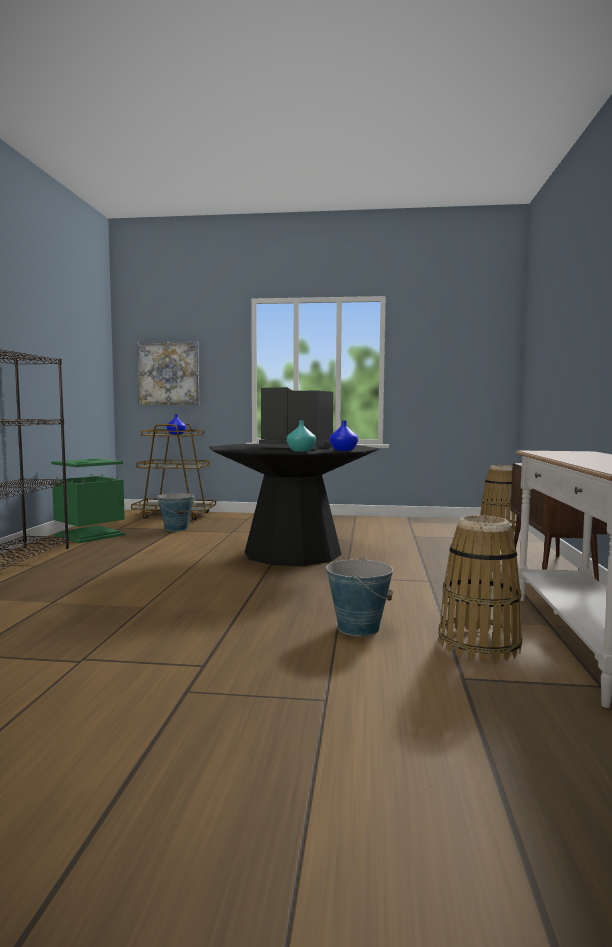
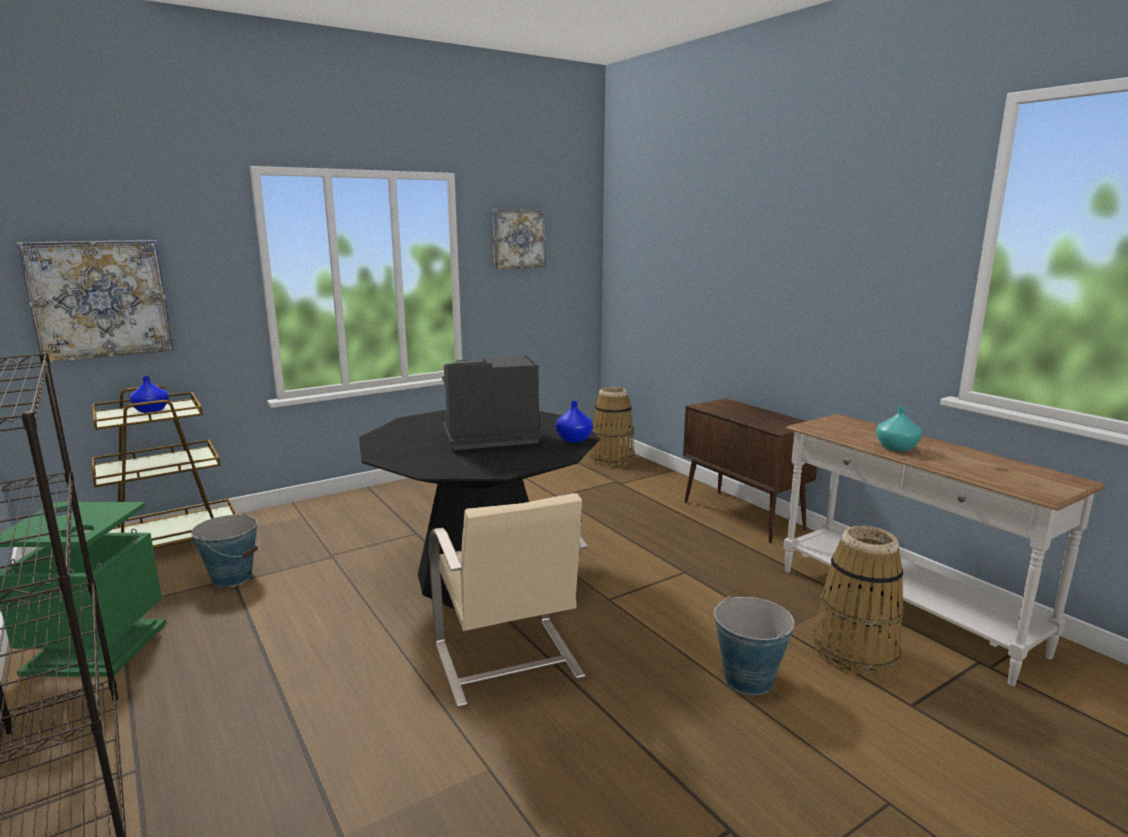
camera: 40 degrees left, 10 degrees up
(232, 581) = (507, 662): none -> beige chair
(301, 451) = (540, 455): turquoise vase -> turquoise vase (896, 448)
(437, 343) = (518, 238): none -> picture

